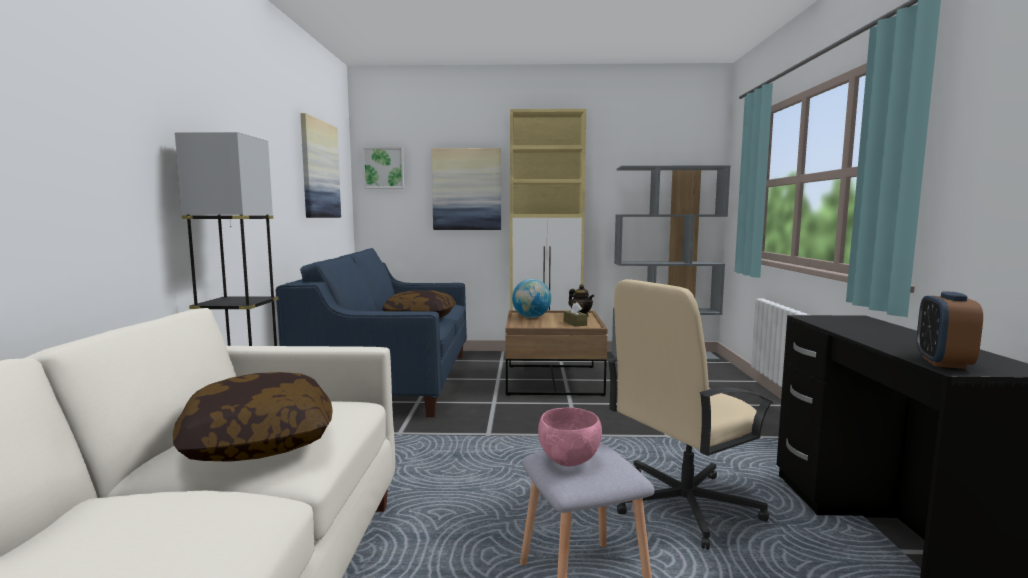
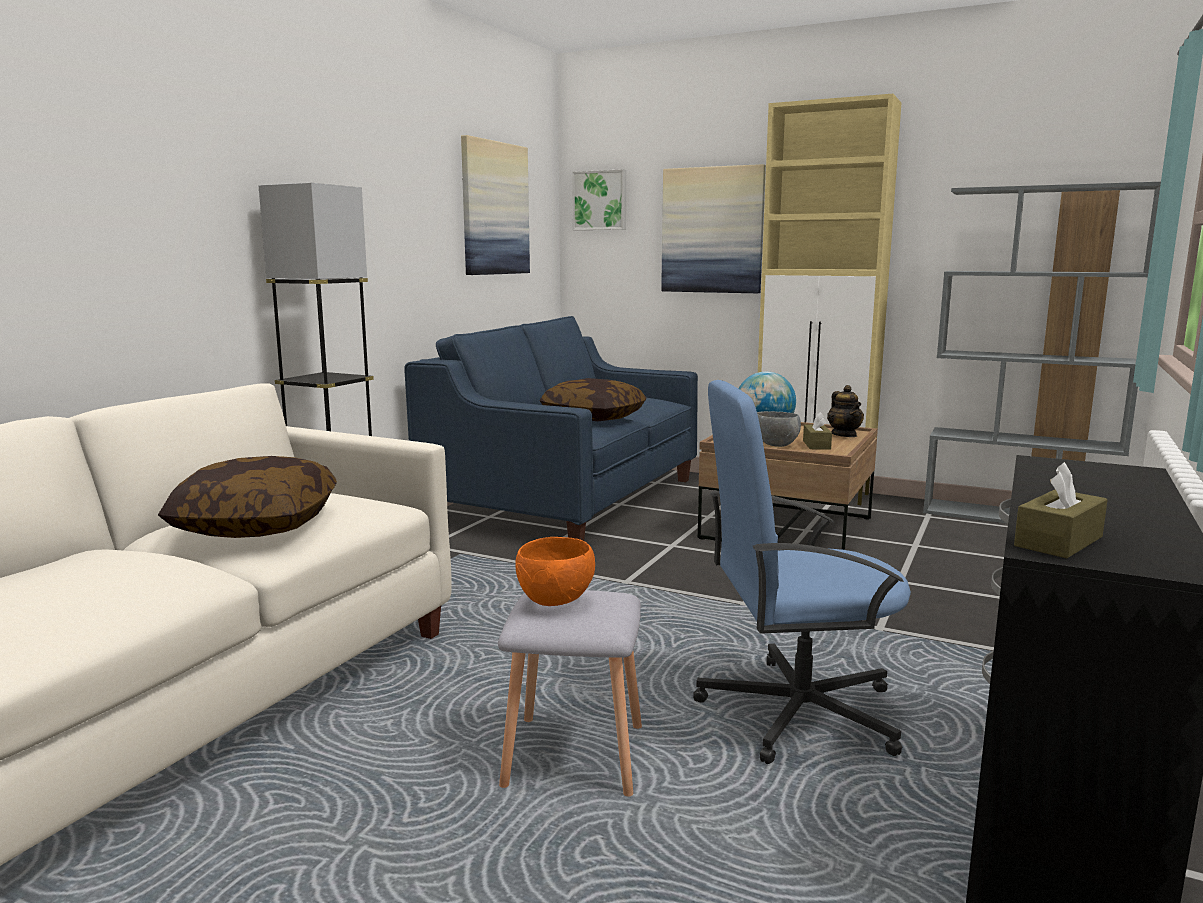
camera: 25 degrees right, 5 degrees up
(552, 326) = (776, 445): none -> grey bowl
(569, 460) = (556, 601): pink bowl -> orange bowl
(683, 505) = (796, 711): beige office chair -> blue office chair
(943, 362) = (1058, 541): alarm clock -> brown tissue box

